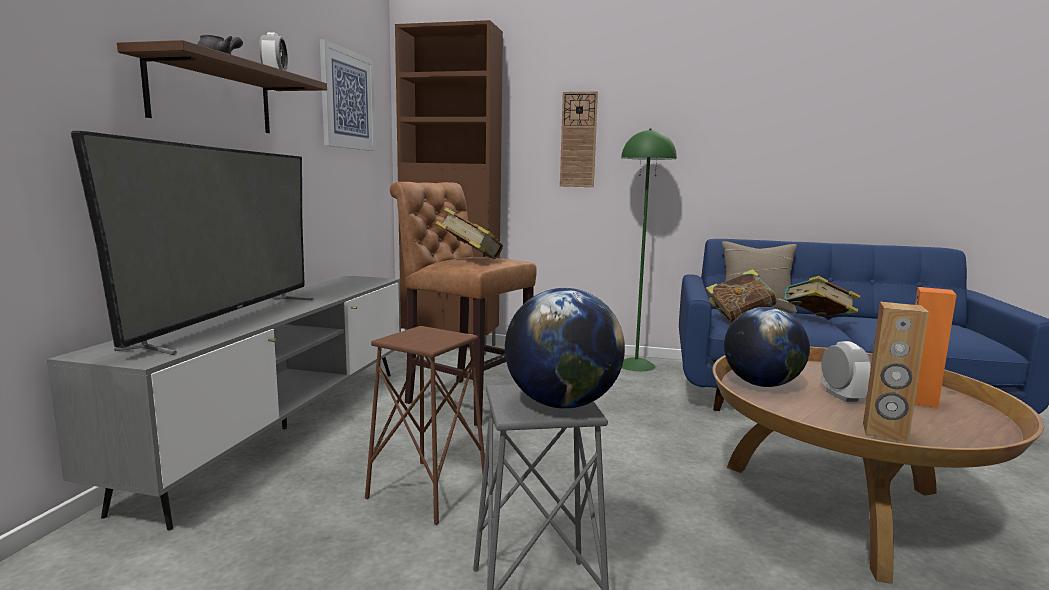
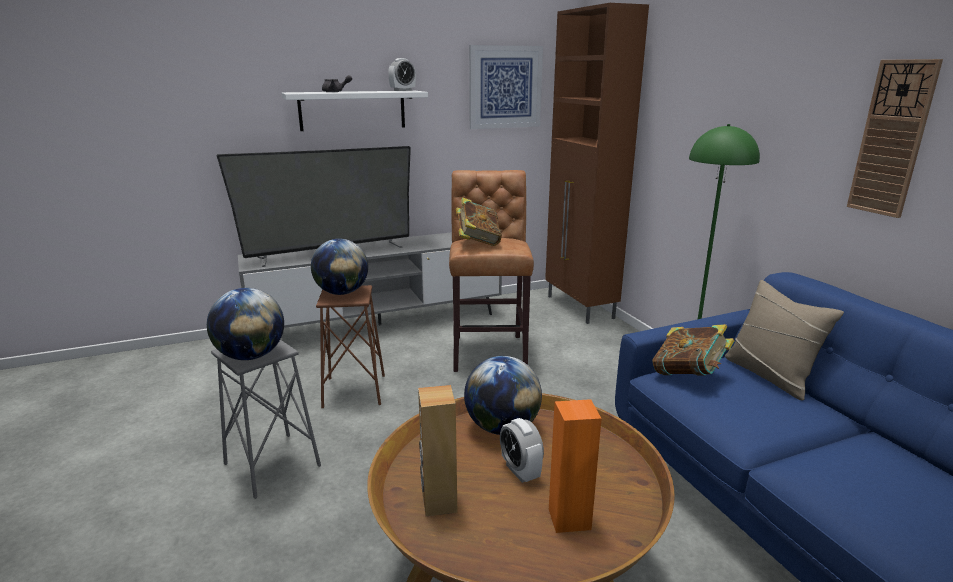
camera: 55 degrees right, 10 degrees up
(212, 96) = (352, 110): brown shelf -> white shelf
(418, 337) = (342, 293): none -> globe
(578, 140) = (695, 126): wall clock -> wall clock (892, 139)
(817, 320) = (776, 417): book -> none
(841, 396) = (520, 471): alarm clock -> alarm clock turned 105 degrees clockwise

